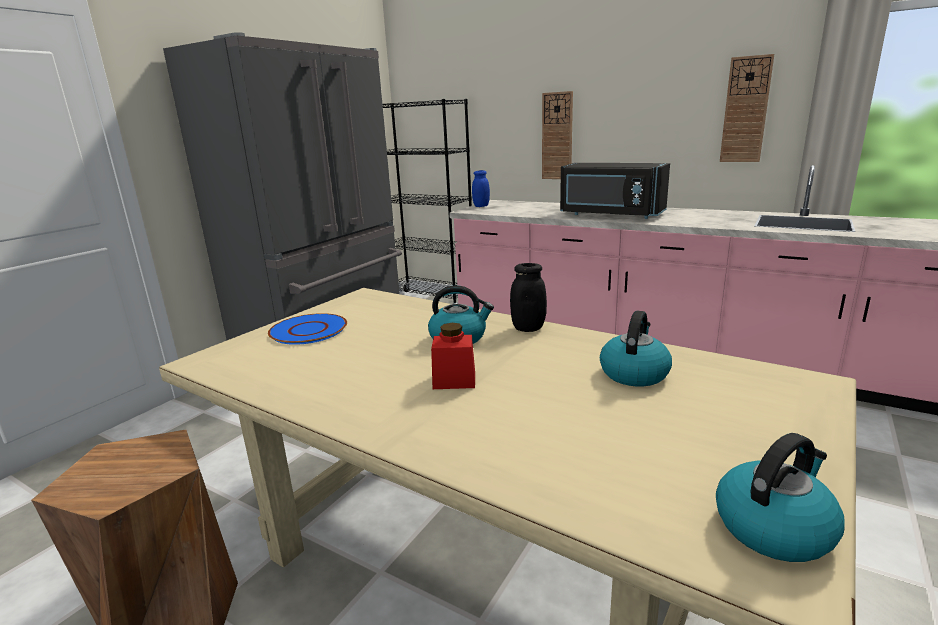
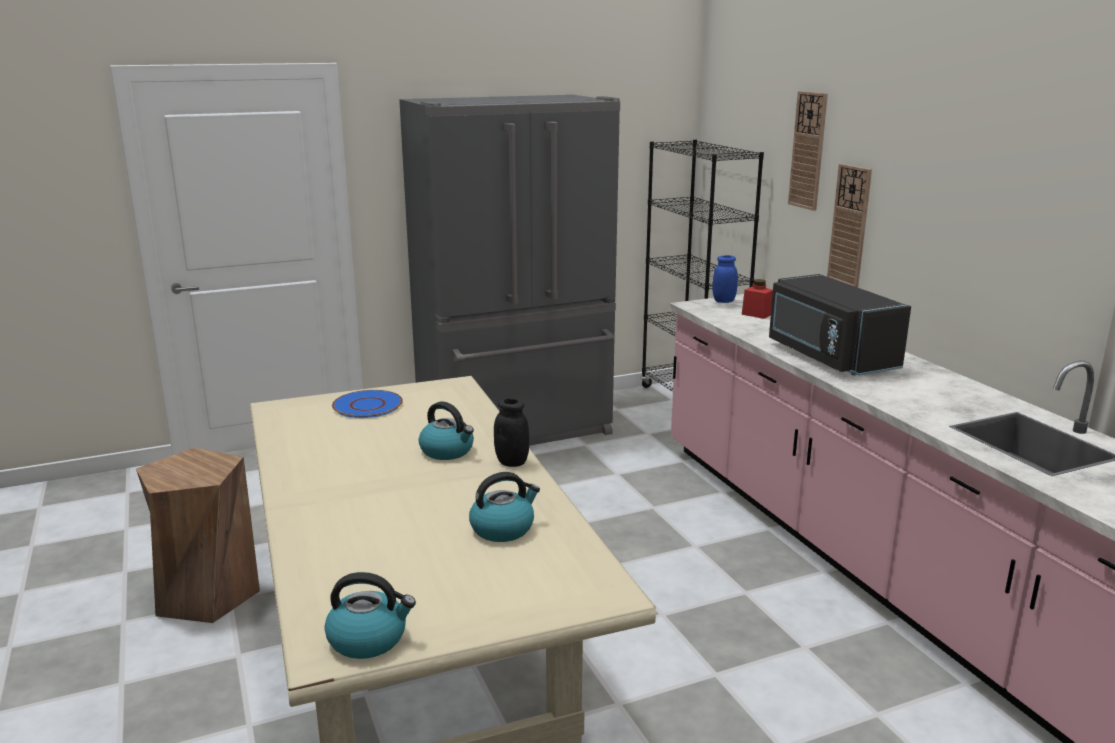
camera: 35 degrees right, 0 degrees up
(454, 380) = (382, 483): red jar -> red jar (757, 314)
(745, 110) = (1061, 249): wall clock -> wall clock (808, 150)

